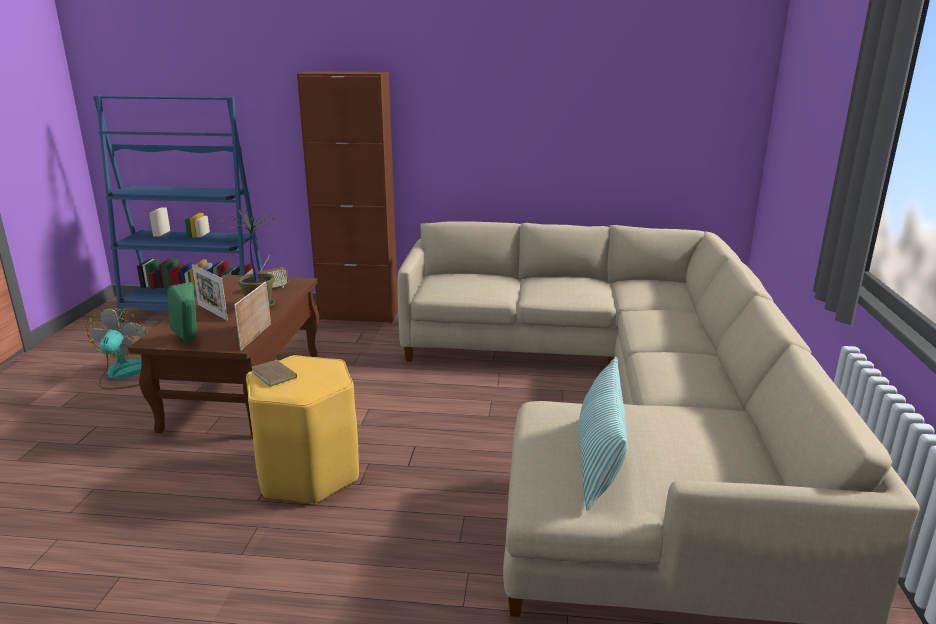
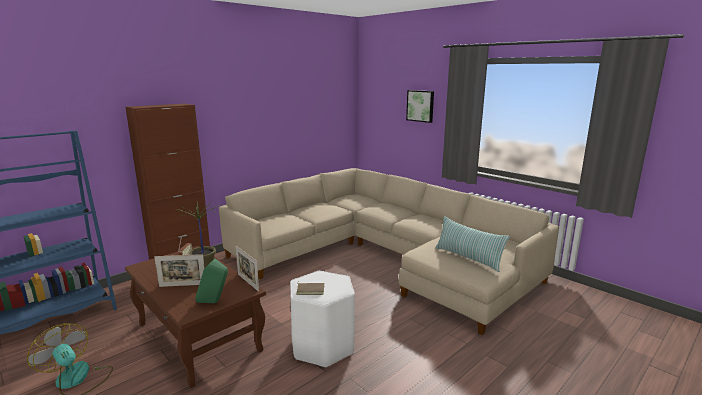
camera: 50 degrees left, 5 degrees down
(309, 474) = (323, 346): yellow stool -> white stool
(835, 110) = (420, 106): none -> picture

